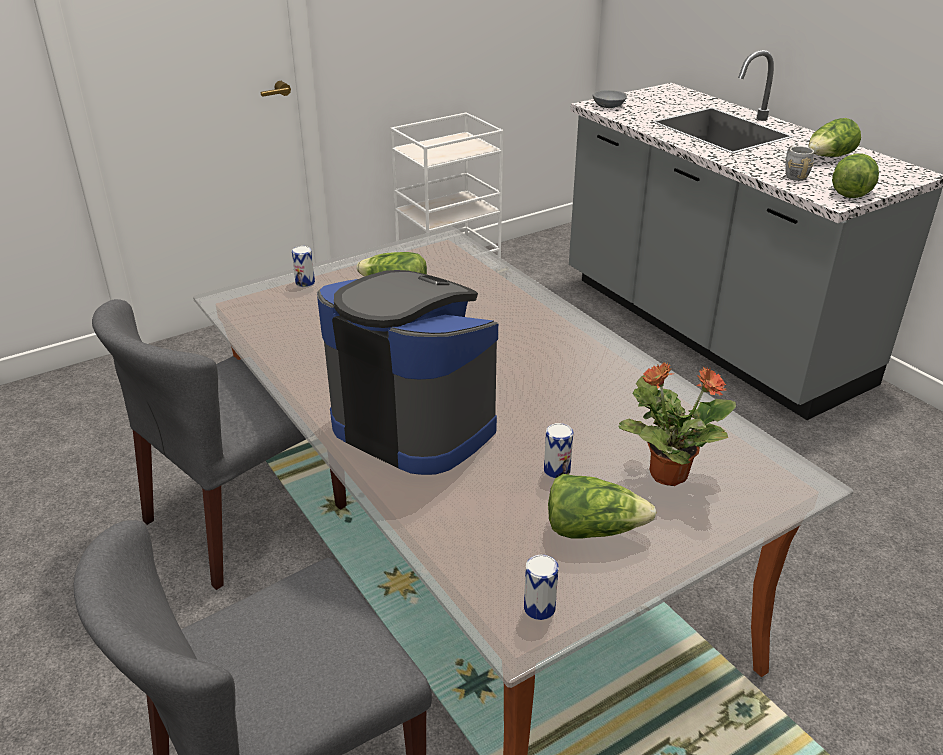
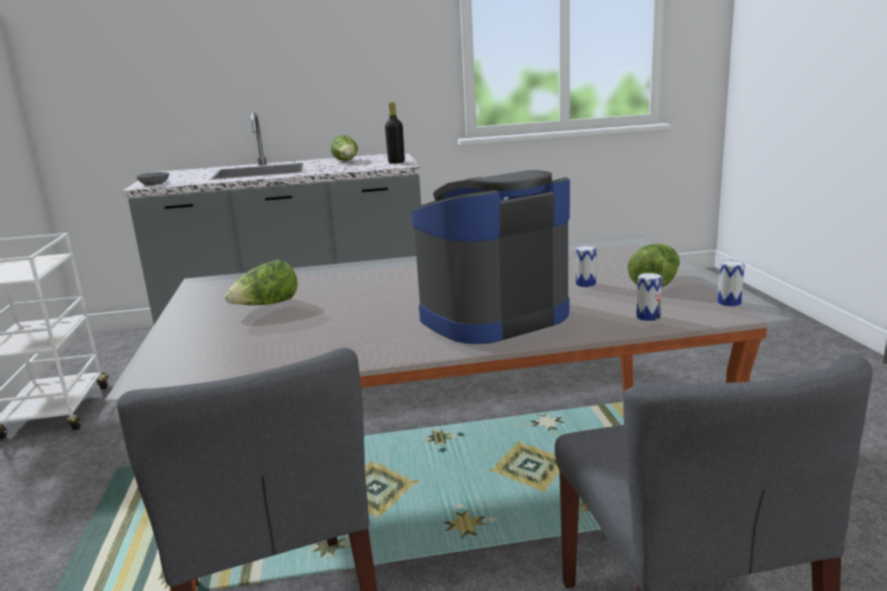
camera: 65 degrees left, 15 degrees down
(305, 282) = (185, 339): can -> can (648, 317)
(667, 473) = (606, 261): potted plant -> none
(793, 175) = (357, 167): grey mug -> none
(851, 190) = (396, 162): lettuce -> black bottle

